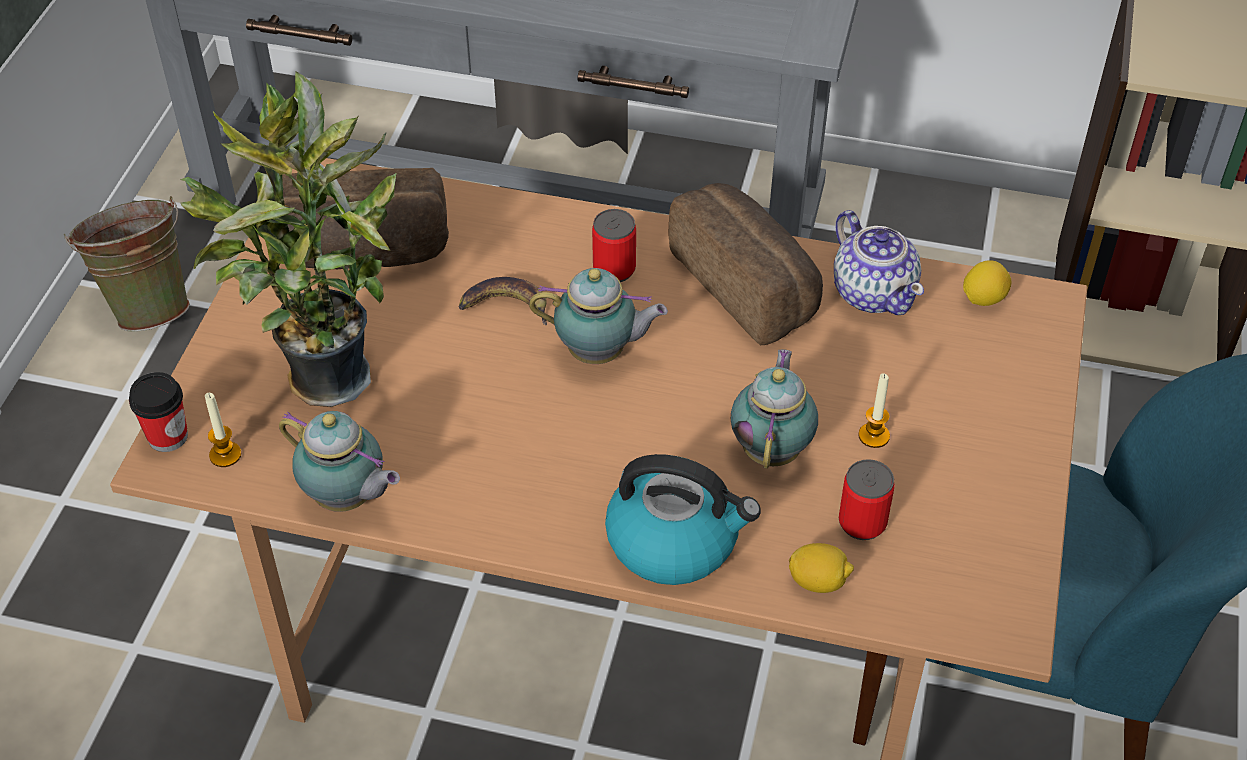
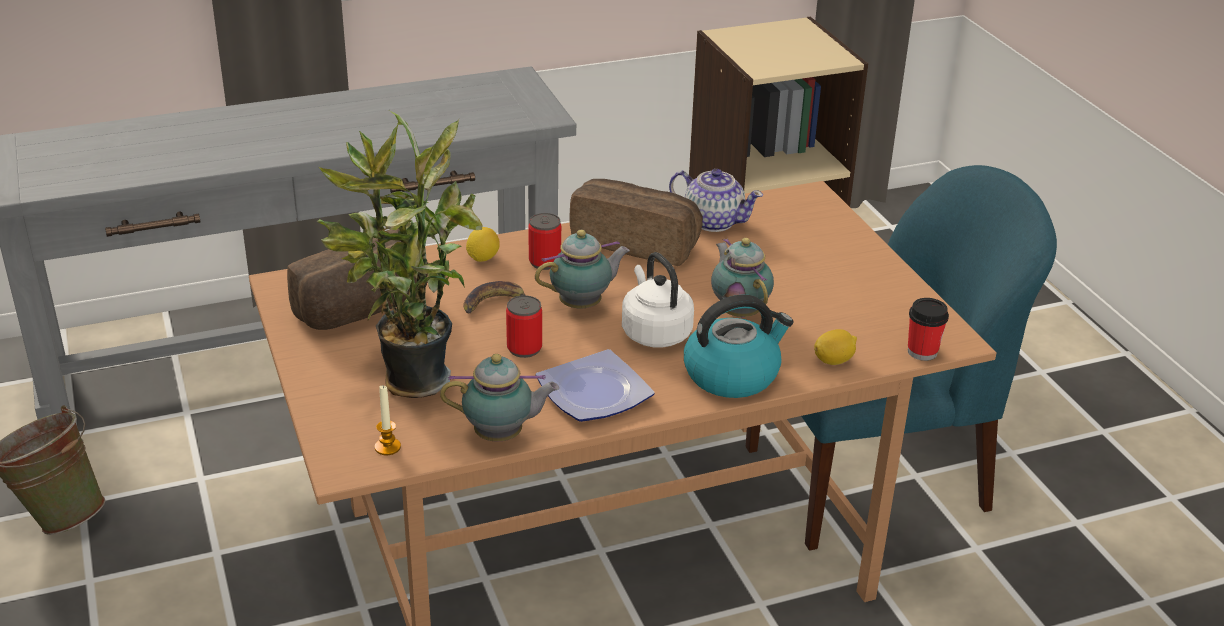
camera: 35 degrees left, 15 degrees down
(168, 436) = (332, 454): cup -> cup (922, 352)
(497, 490) = (596, 393): none -> plate
(643, 433) = (654, 332): none -> white kettle
(862, 523) = (826, 325): can -> can (524, 348)
(874, 436) = (788, 285): candle -> none
(983, 298) = (776, 204): lemon -> lemon (483, 258)

